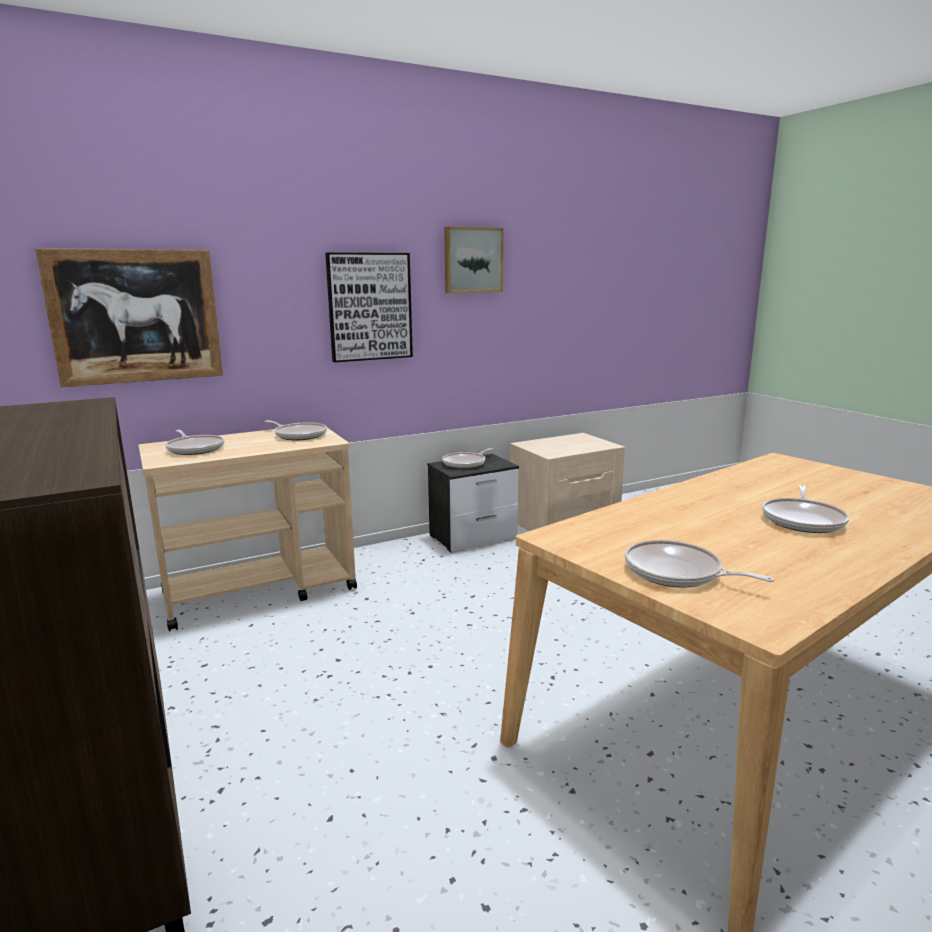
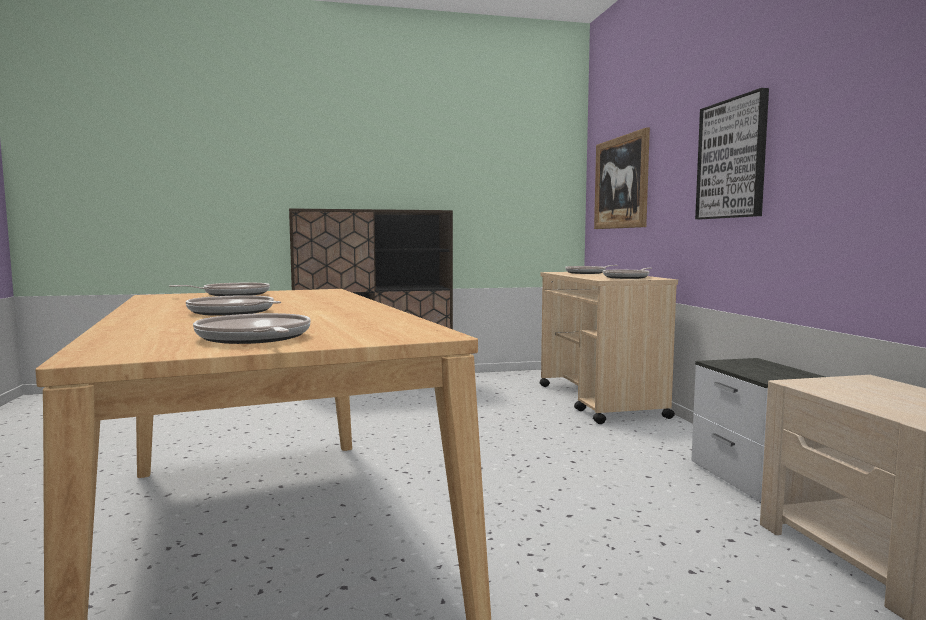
camera: 105 degrees right, 10 degrees down
(466, 463) = (762, 367): frying pan -> frying pan (255, 338)
(472, 260) = (844, 72): picture -> none

